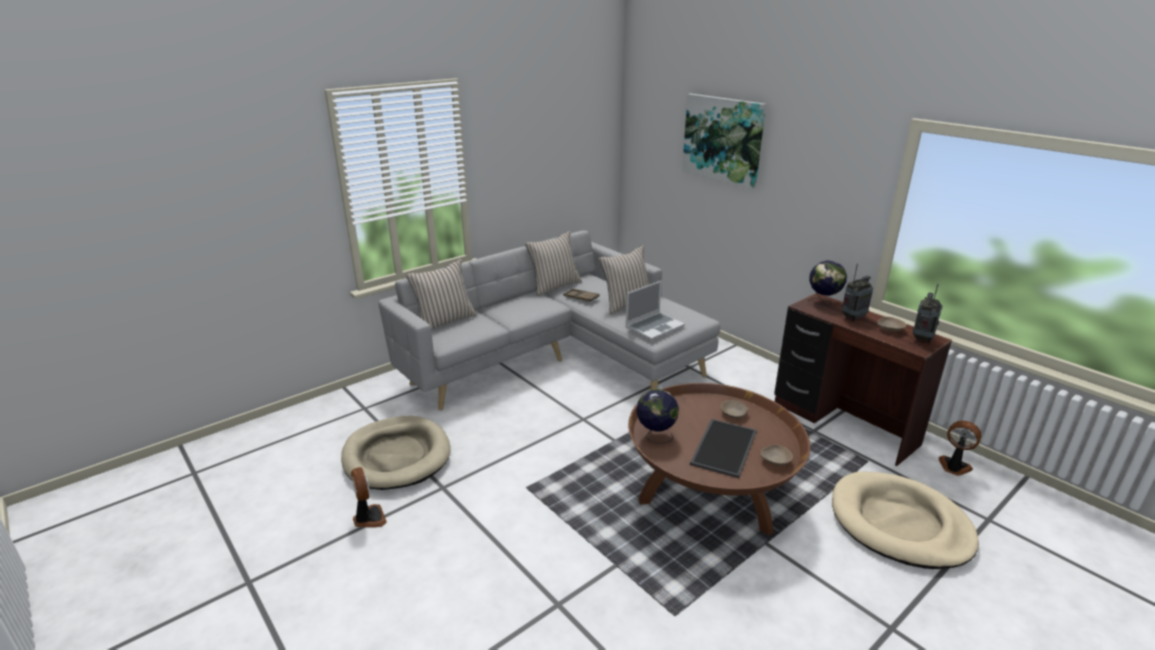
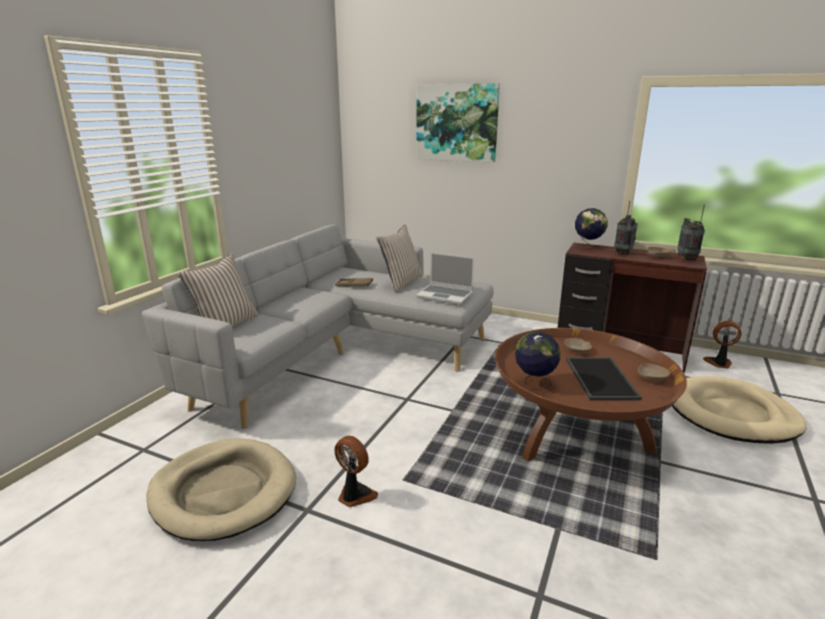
camera: 25 degrees left, 5 degrees down
(368, 518) = (234, 579): fan -> fan (354, 495)
(554, 286) = (318, 280): beige pillow -> none
(654, 326) = (446, 295): laptop -> laptop turned 90 degrees clockwise

